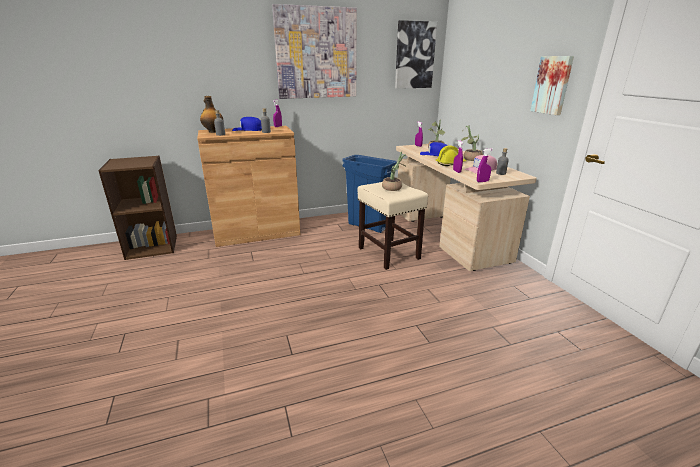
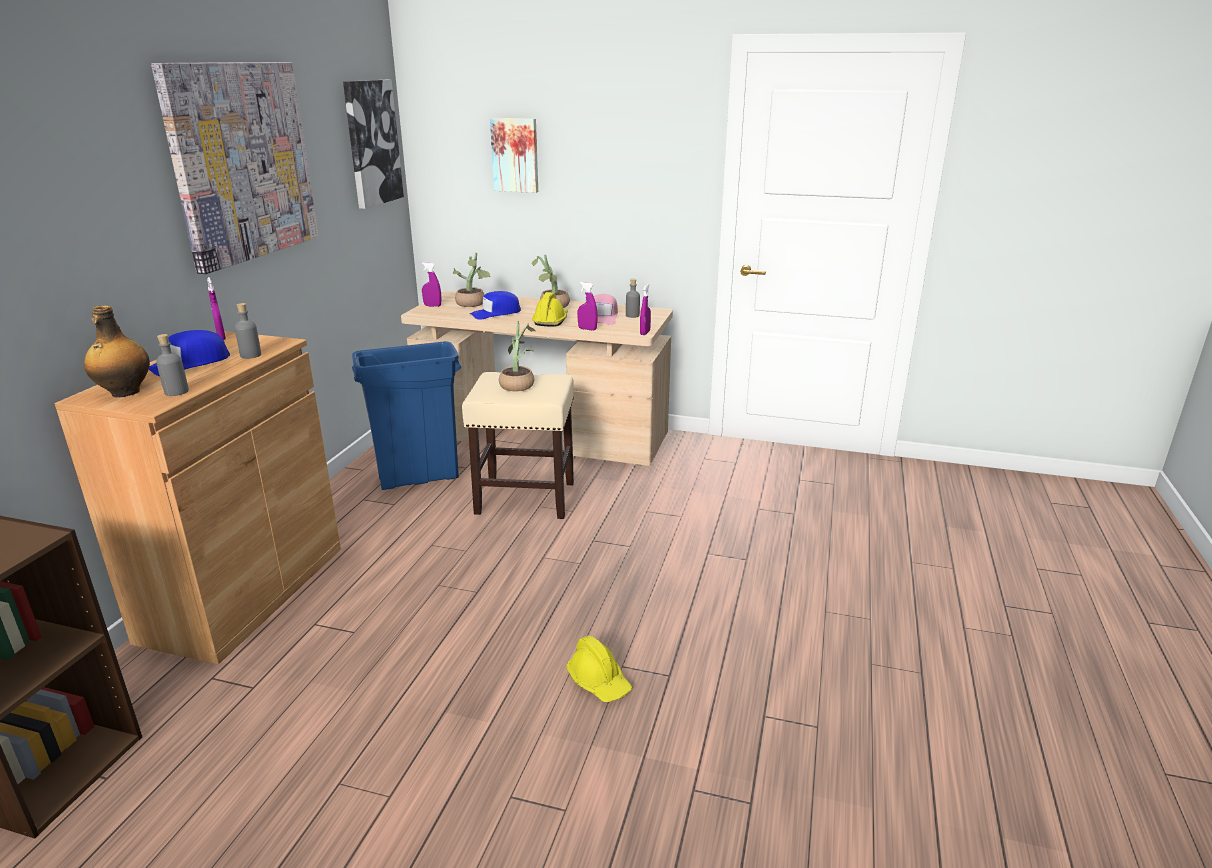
camera: 55 degrees left, 0 degrees up
(269, 333) = (599, 681): none -> yellow hard hat
(552, 85) = (662, 184): picture -> picture (515, 155)

